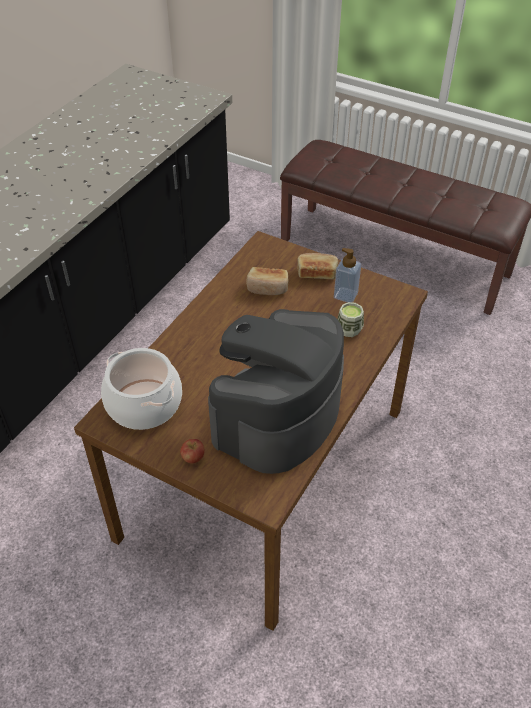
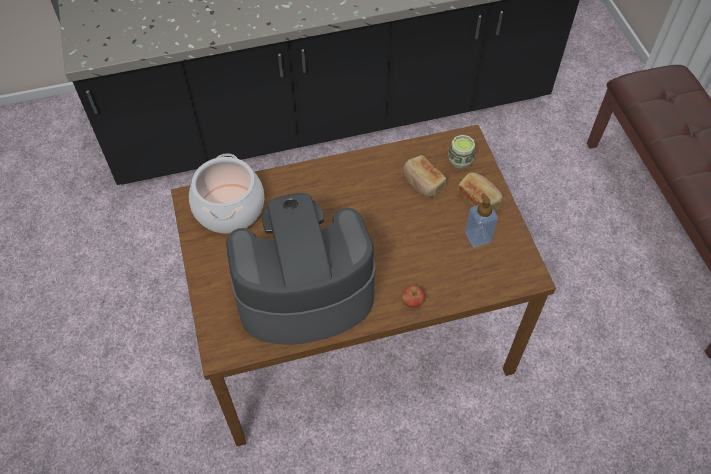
camera: 45 degrees right, 10 degrees up
(193, 458) = (213, 275): apple -> apple (412, 302)
(349, 330) = (443, 269): cup -> cup (460, 160)

